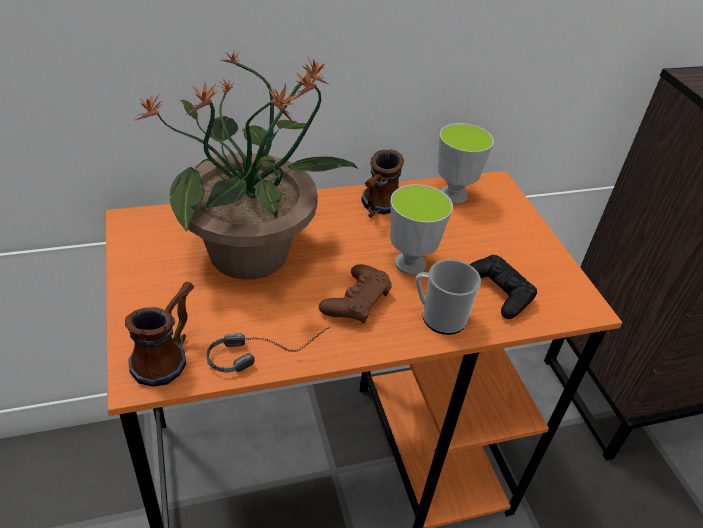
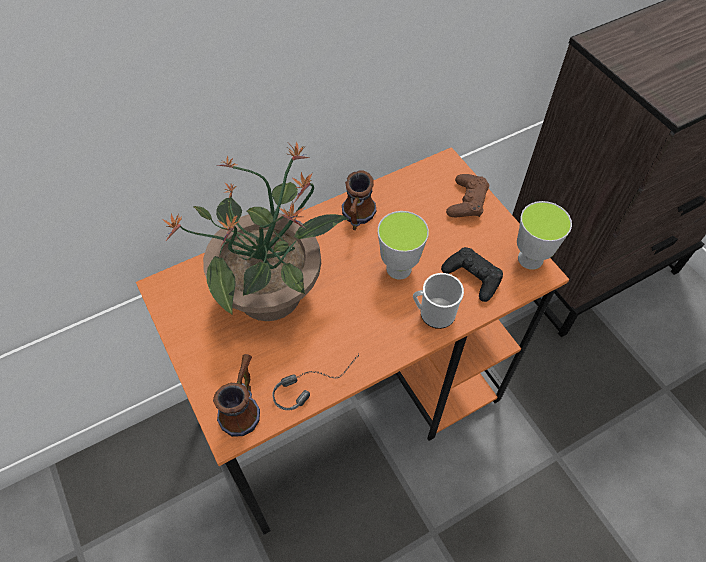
camera: 10 degrees left, 15 degrees up
(356, 301) = (367, 316): brown game controller -> brown game controller (467, 201)
(453, 195) = (415, 187): cup -> cup (530, 259)

